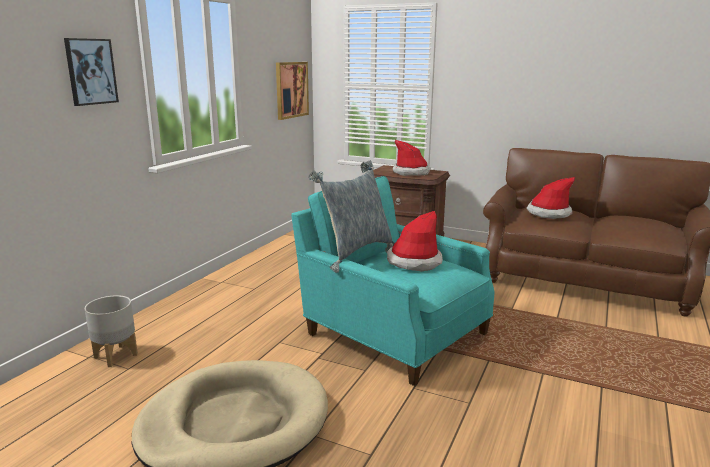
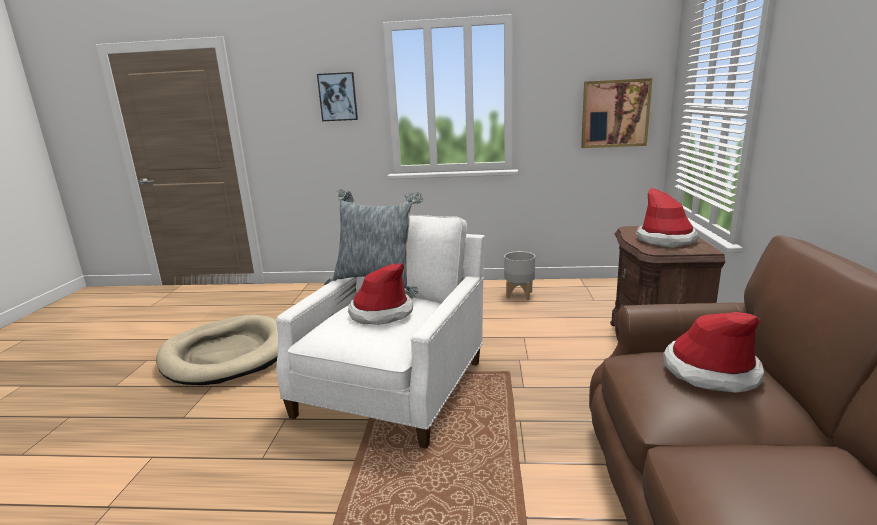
camera: 70 degrees right, 0 degrees up
(115, 355) = (306, 295): grey planter -> grey planter (519, 295)
(393, 331) = (394, 384): turquoise armchair -> white armchair

